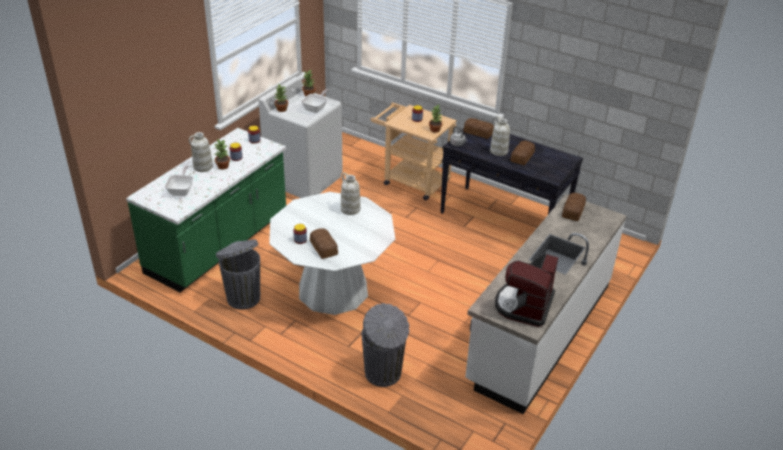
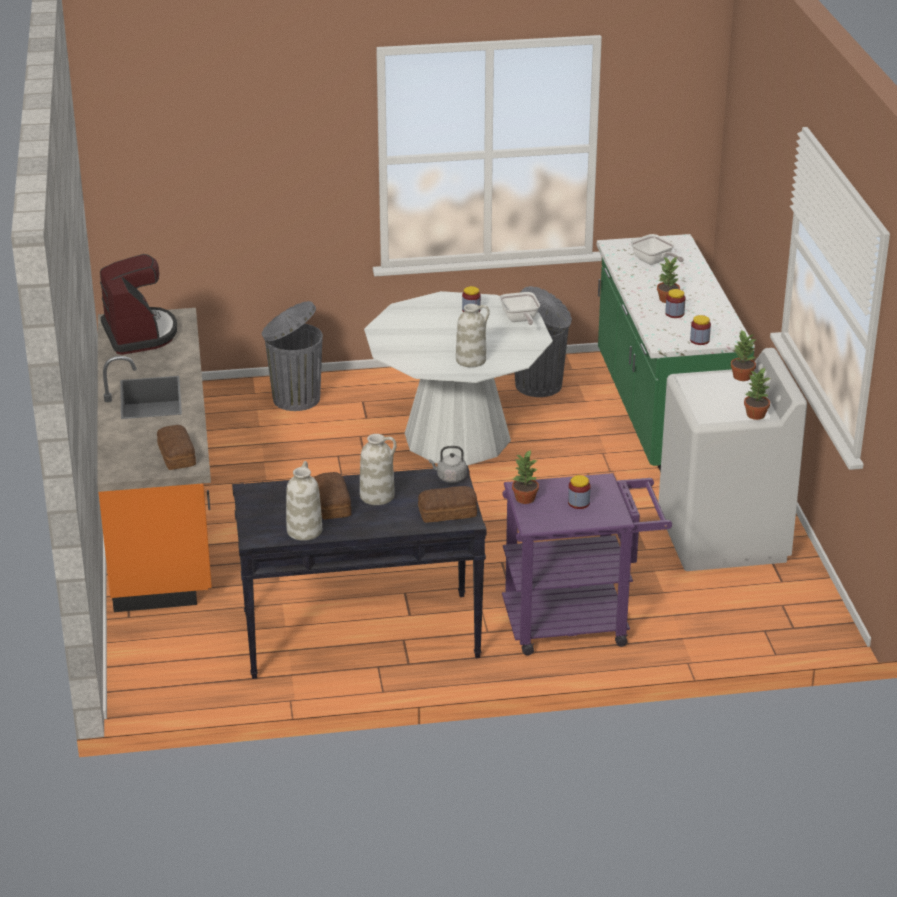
camera: 140 degrees right, 5 degrees down
(202, 167) = (686, 289): white vase -> white vase (304, 530)
(316, 108) = (704, 400): frying pan -> frying pan (520, 320)
(324, 247) = (435, 315): bread -> none
(411, 180) = (578, 622): beige cart -> purple cart
(539, 332) = (161, 513): white counter -> orange counter

